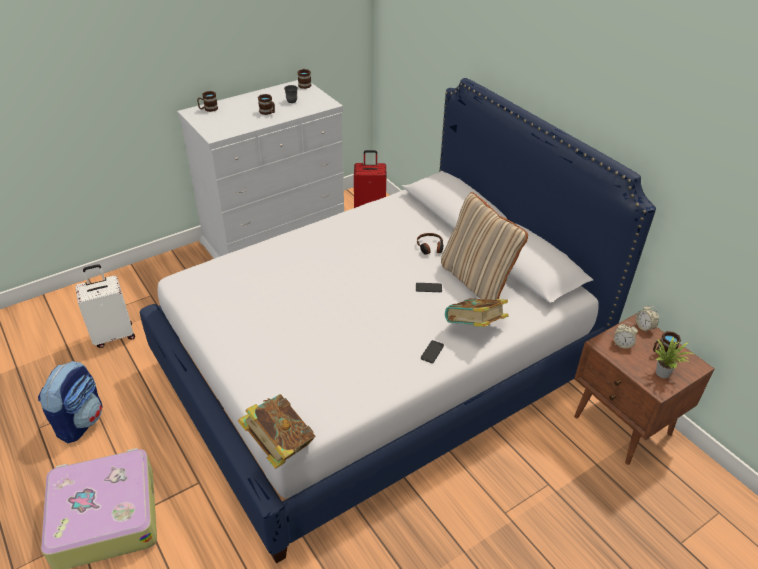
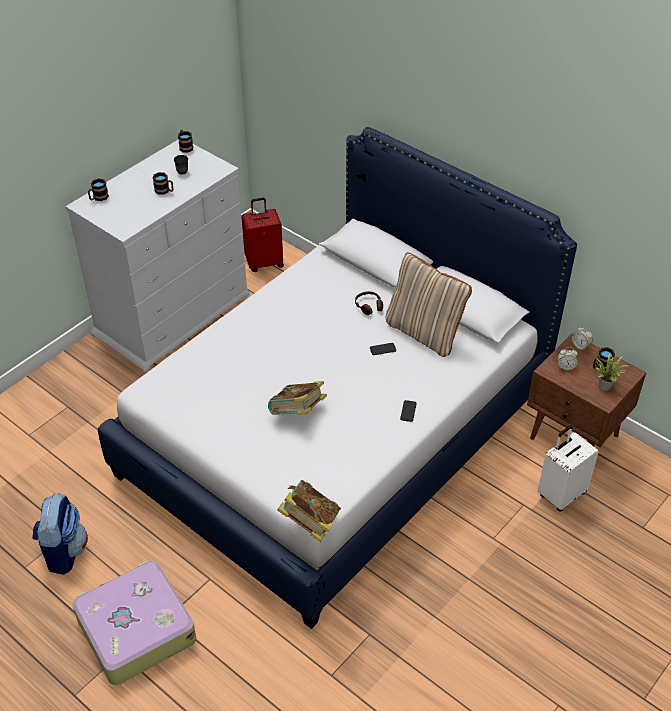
camera: 15 degrees left, 5 degrees up
(114, 335) = (50, 458): white suitcase -> white suitcase (561, 494)
(474, 328) = (437, 381): book -> book (297, 413)

